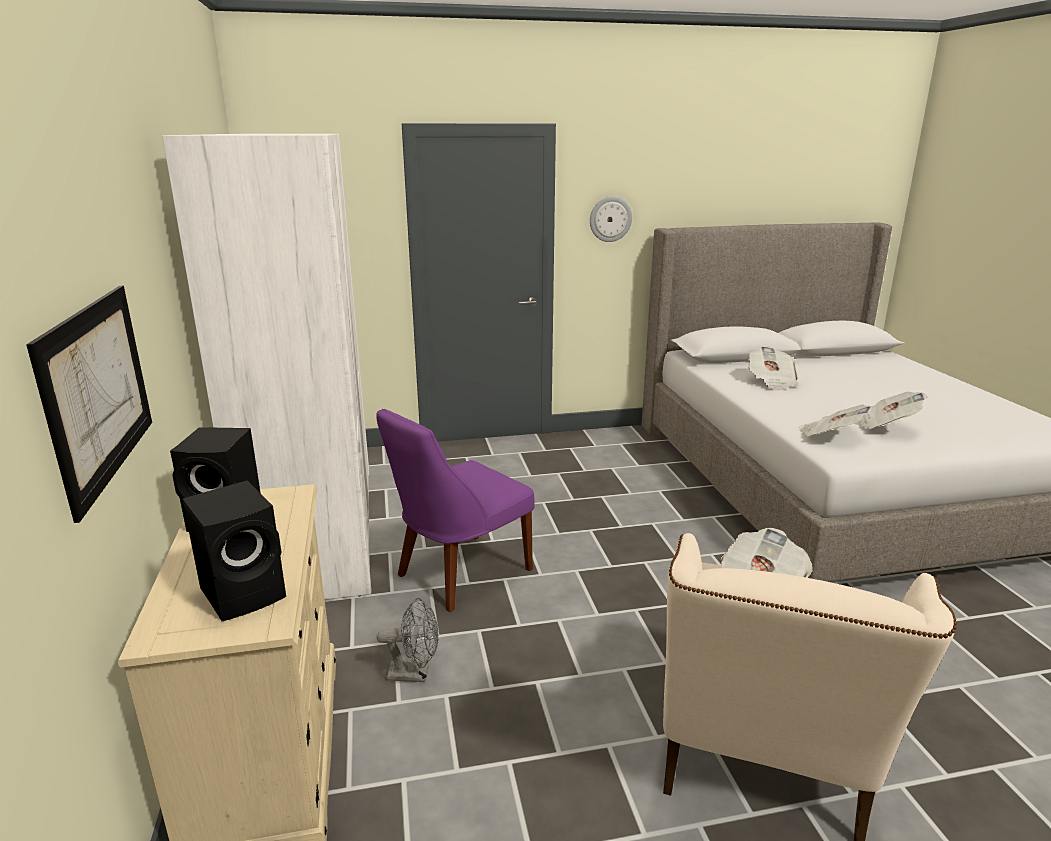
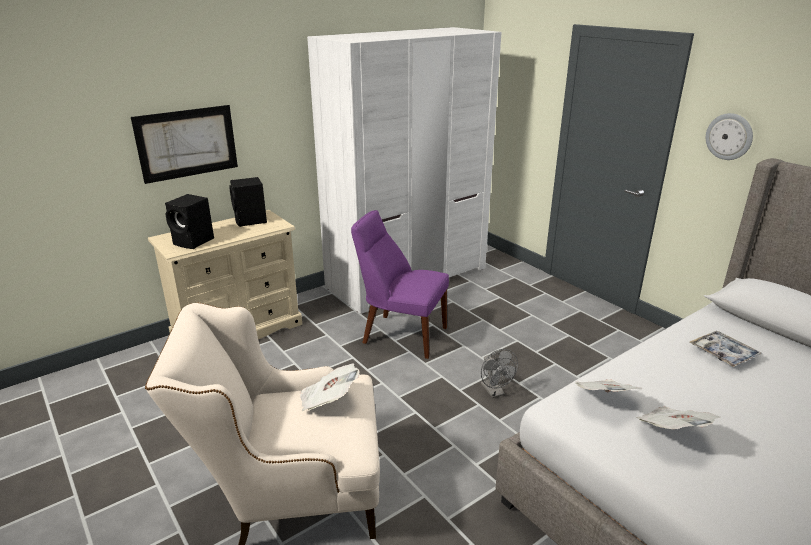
camera: 65 degrees right, 5 degrees up
(415, 674) = (305, 349): grey fan -> grey fan (495, 392)
(771, 382) = (723, 353): newspaper -> tray

